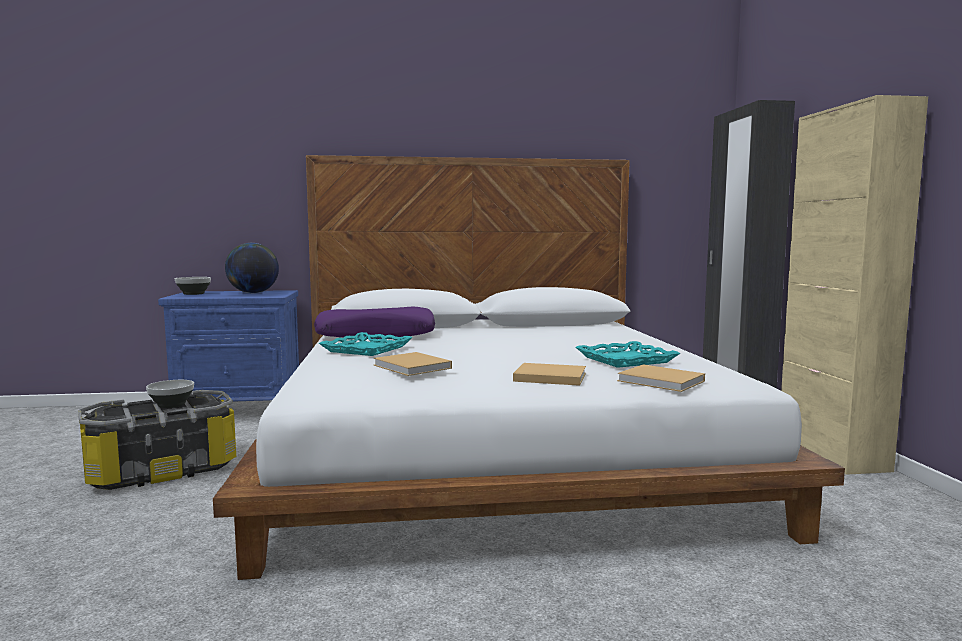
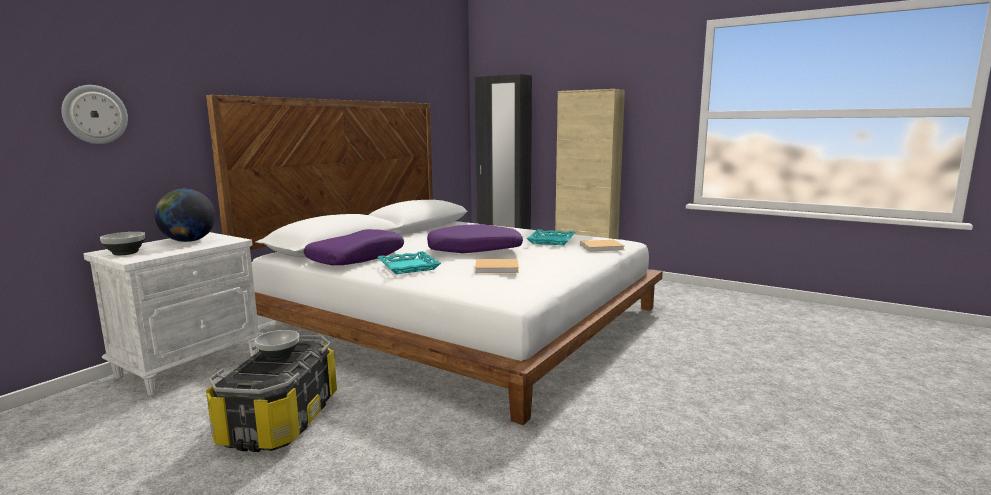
camera: 50 degrees left, 5 degrees up
(208, 175) = (95, 114): none -> wall clock
(241, 411) = (190, 364): blue nightstand -> white nightstand
(488, 350) = (474, 250): none -> purple pillow
(547, 377) = (558, 257): beige book -> none

